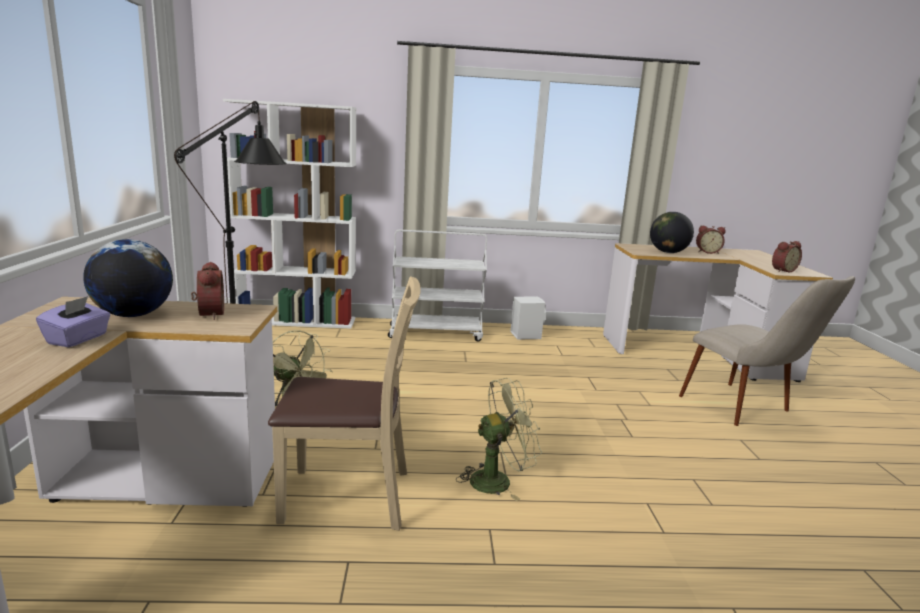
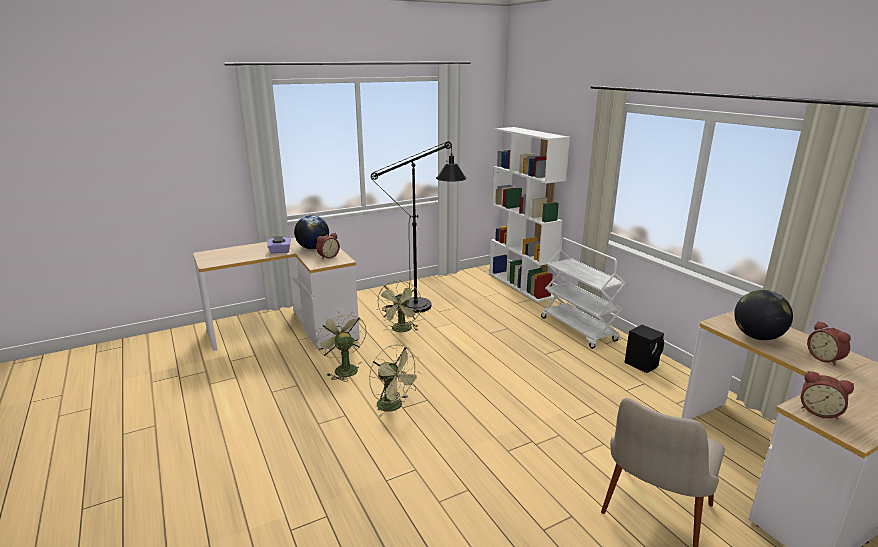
camera: 65 degrees right, 5 degrees up
(348, 497) = (343, 369): beige chair -> green fan
(525, 335) = (642, 364): white speaker -> black speaker

